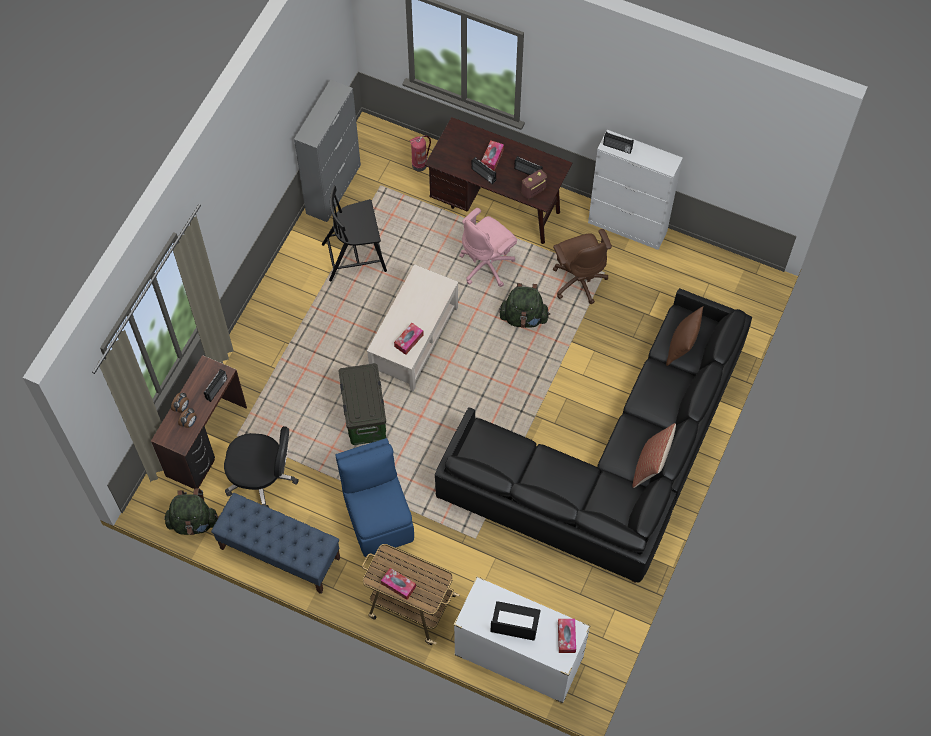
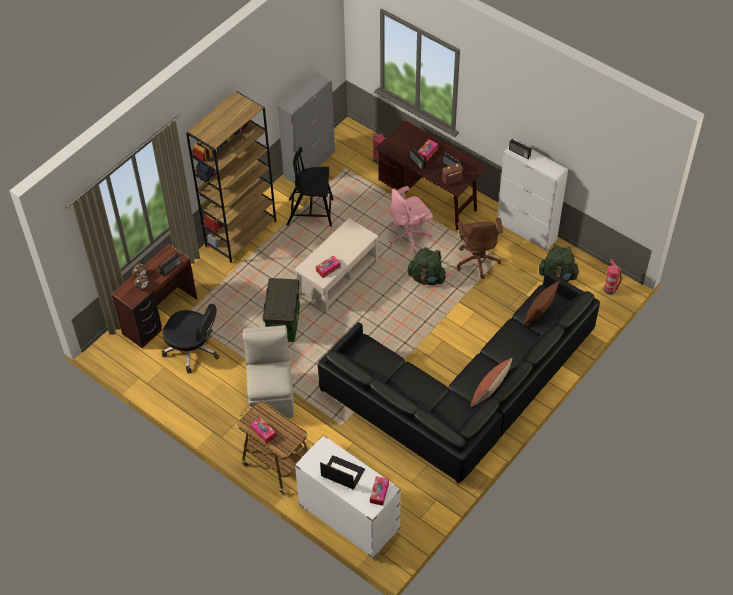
camera: 15 degrees right, 10 degrees down
(193, 522) = (132, 370): green backpack -> green backpack (557, 275)
(275, 304) = (241, 233): none -> brown bookcase
(279, 553) = (189, 404): blue bench -> none
(378, 517) = (271, 395): blue chair -> beige chair
(748, 287) = (610, 290): none -> fire extinguisher

